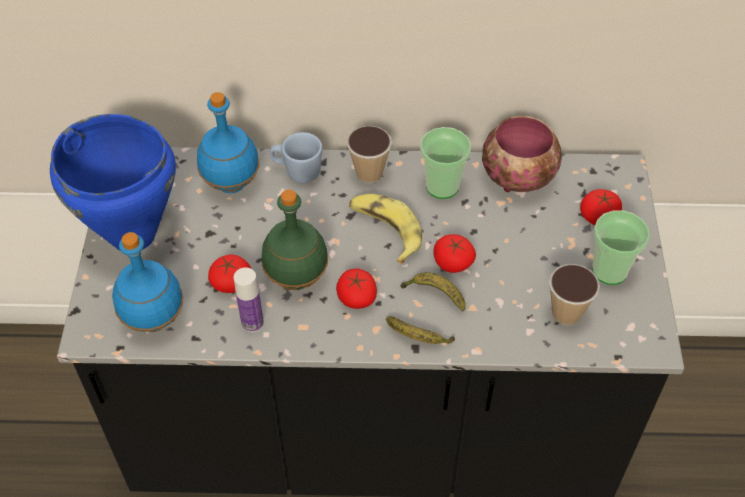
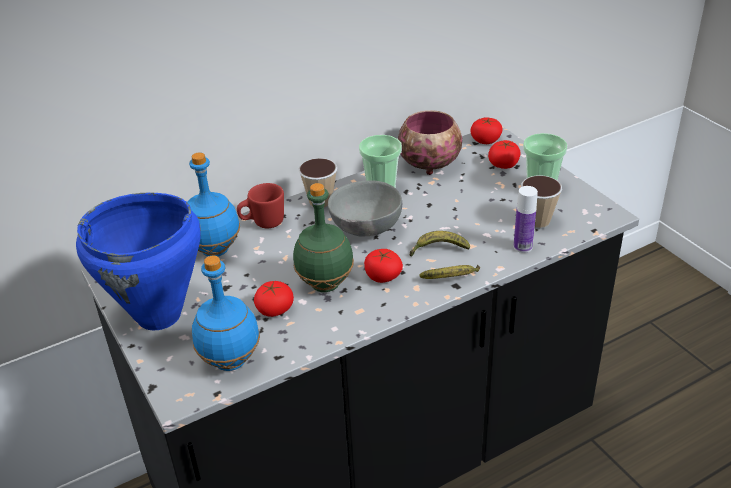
camera: 30 degrees left, 15 degrees down
(252, 323) = (316, 326): bottle -> bottle (522, 247)
(297, 172) = (263, 223): blue mug -> red mug
(385, 230) = (365, 229): banana -> grey bowl
(453, 262) = (432, 227): tomato -> tomato (485, 140)

